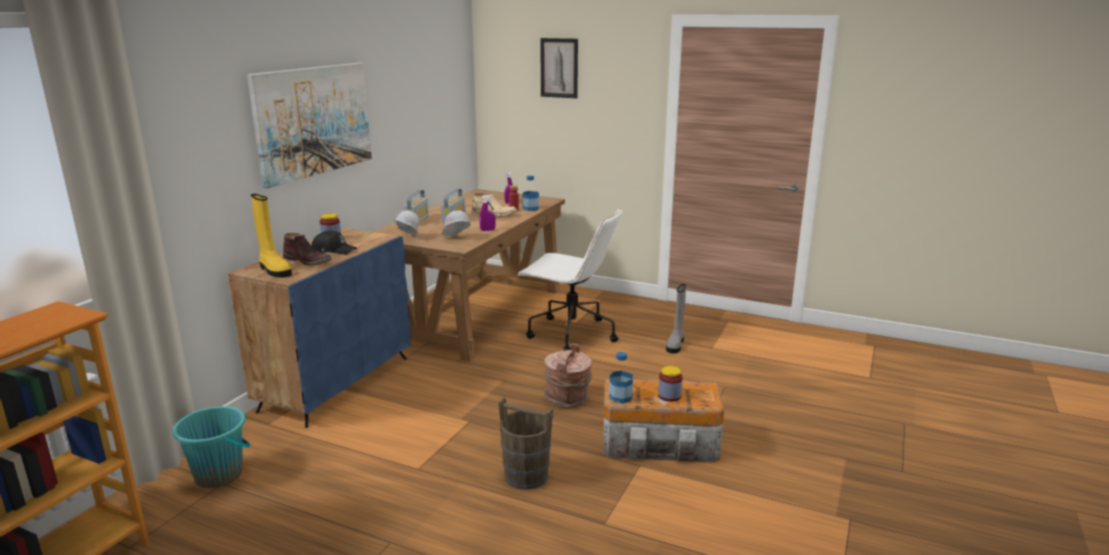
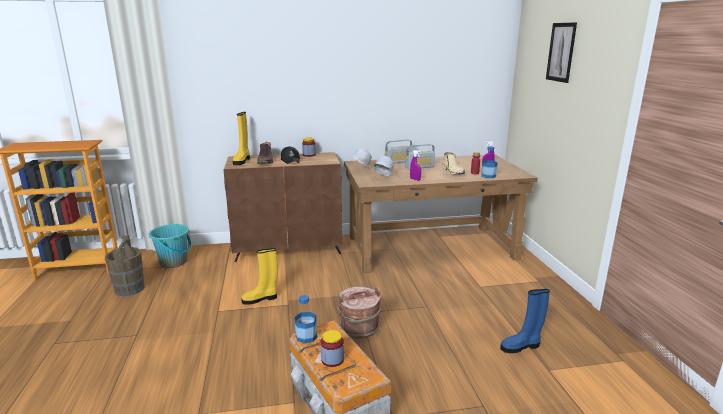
camera: 55 degrees right, 0 degrees up
(313, 121) = (313, 74): picture -> none
(336, 383) = (288, 248): blue cabinet -> brown cabinet
(432, 434) = (260, 299): none -> yellow boot
(526, 476) = (238, 353): brown bucket -> brown bucket (130, 288)
(570, 334) = (458, 291): white office chair -> none
(675, 344) = (521, 346): grey boot -> blue boot

